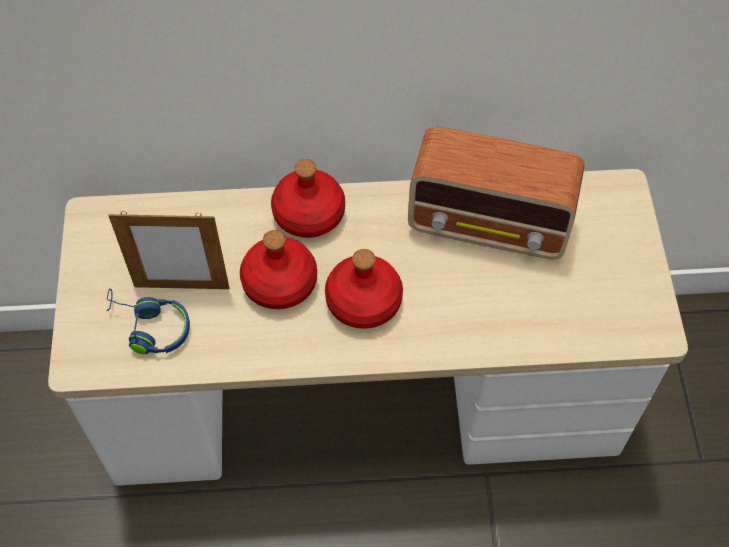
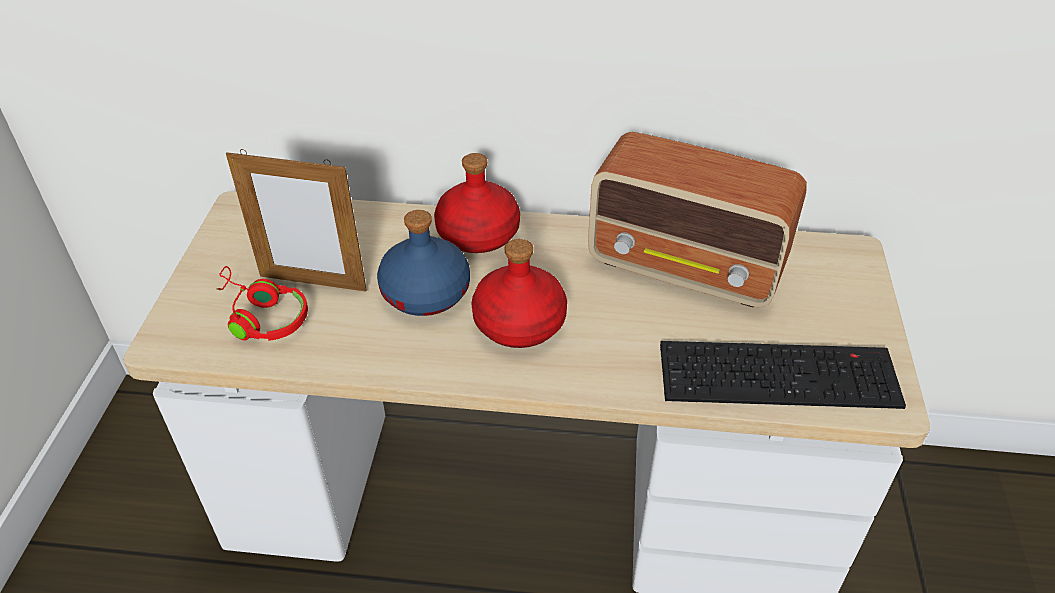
camera: 10 degrees right, 15 degrees down
(149, 327) = (261, 316): blue headphones -> red headphones
(280, 282) = (426, 292): red bottle -> blue bottle
(574, 318) = (780, 373): none -> keyboard

